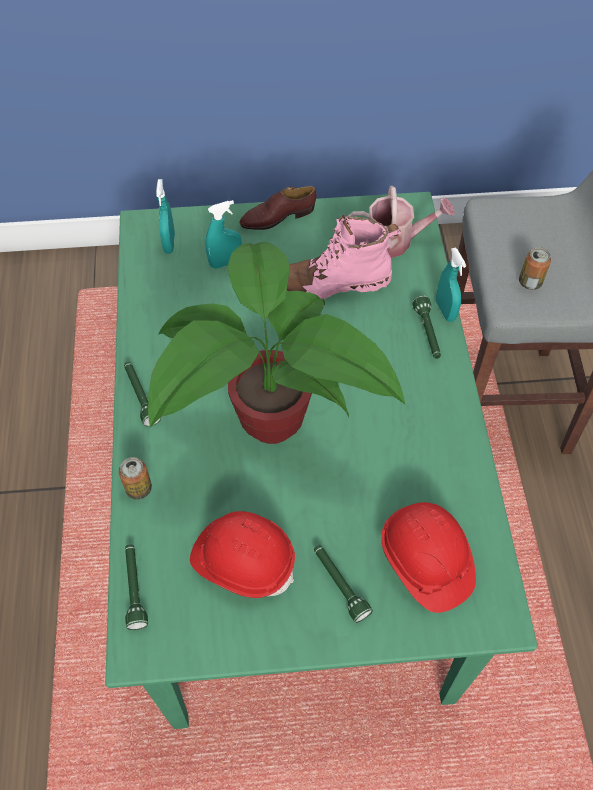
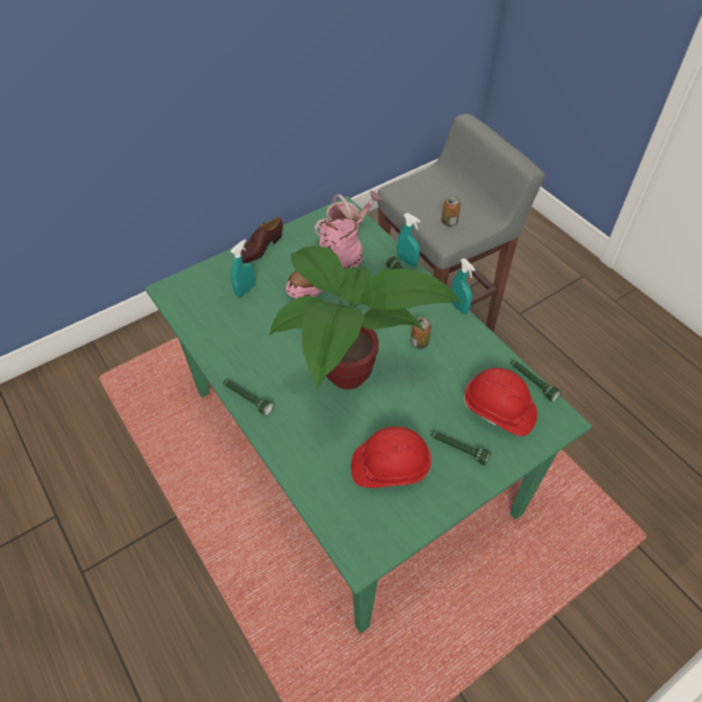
camera: 30 degrees left, 5 degrees down
(135, 588) = (332, 521): green flashlight -> green flashlight (532, 383)
(138, 488) = (288, 458): can -> can (419, 343)
(169, 243) = (197, 294): turquoise spray bottle -> turquoise spray bottle (459, 307)

